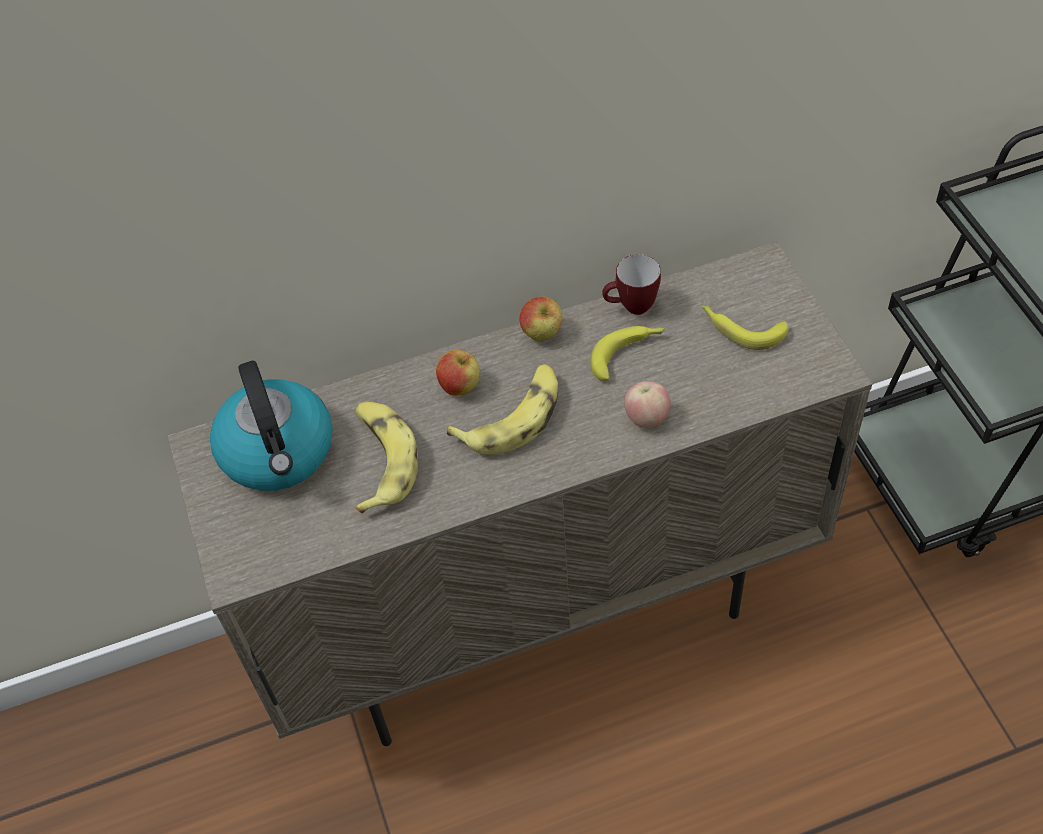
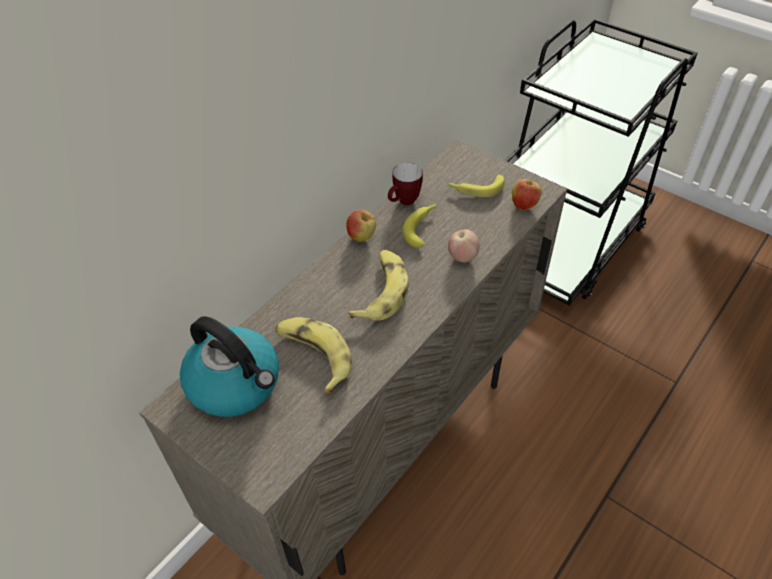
camera: 35 degrees left, 5 degrees down
(460, 387) = (333, 288): apple -> apple (524, 205)

